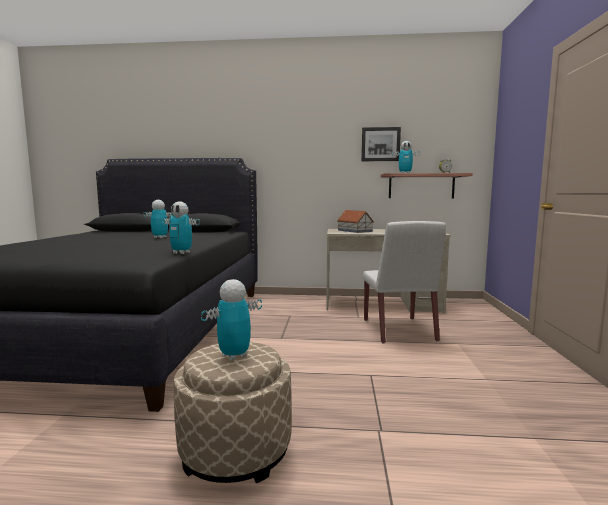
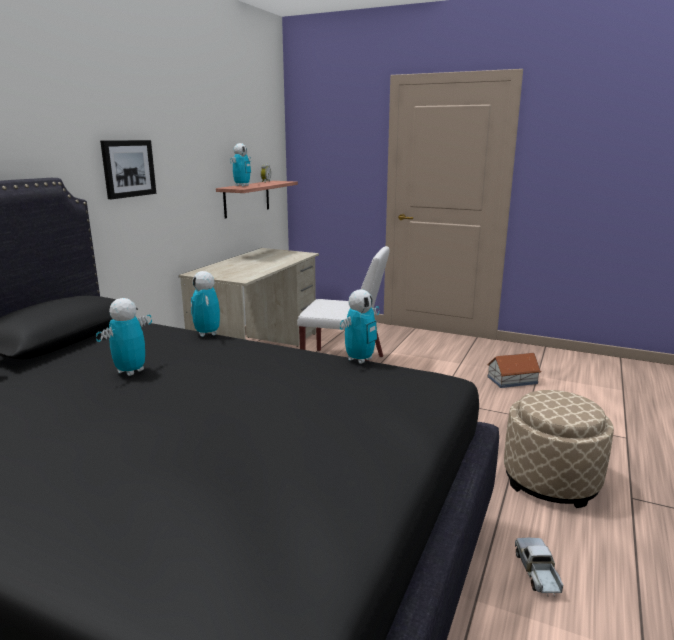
camera: 70 degrees left, 10 degrees up
(84, 442) = (538, 572): none -> toy truck
(234, 356) = (565, 403): toy robot -> toy robot (207, 334)
(354, 231) = (234, 270): toy house -> toy house (511, 380)
(380, 144) = (212, 146): picture -> picture (128, 168)

